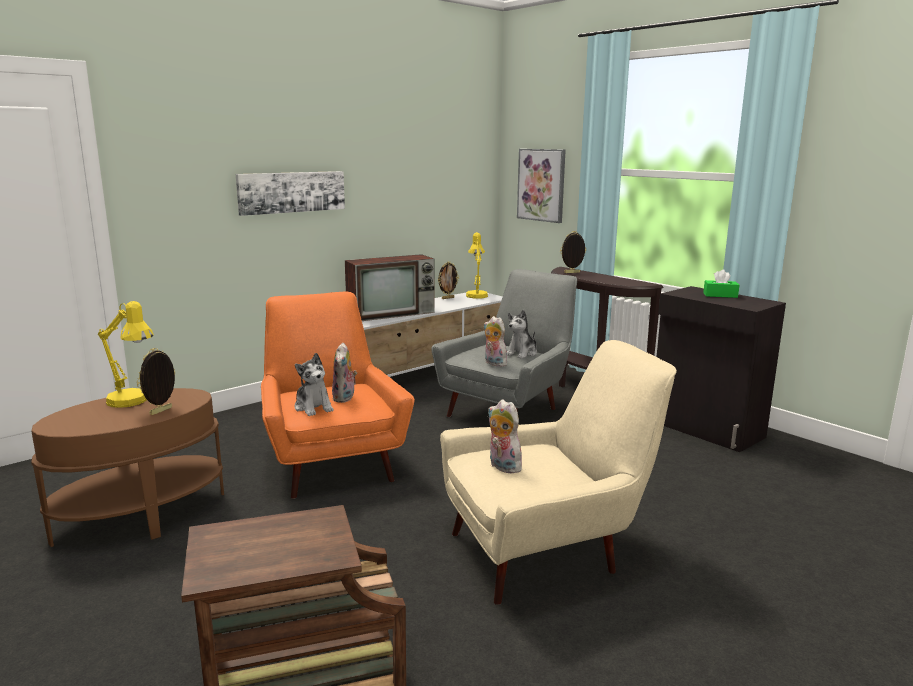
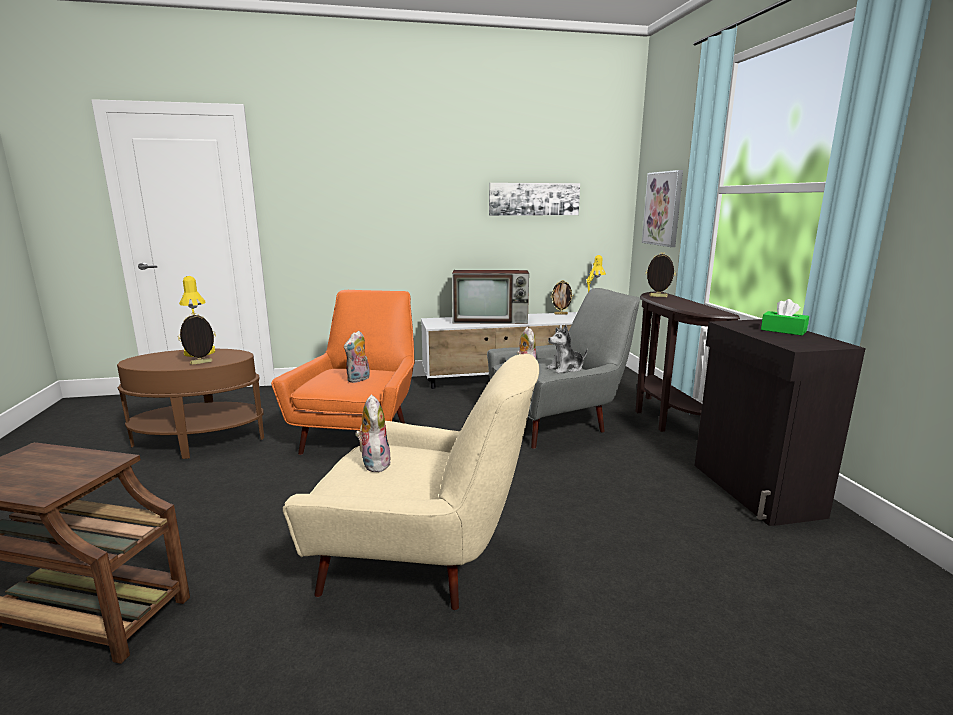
camera: 30 degrees right, 0 degrees up
(291, 192) = (409, 209): picture -> picture (534, 199)
(313, 407) = (326, 382): plush toy -> none

